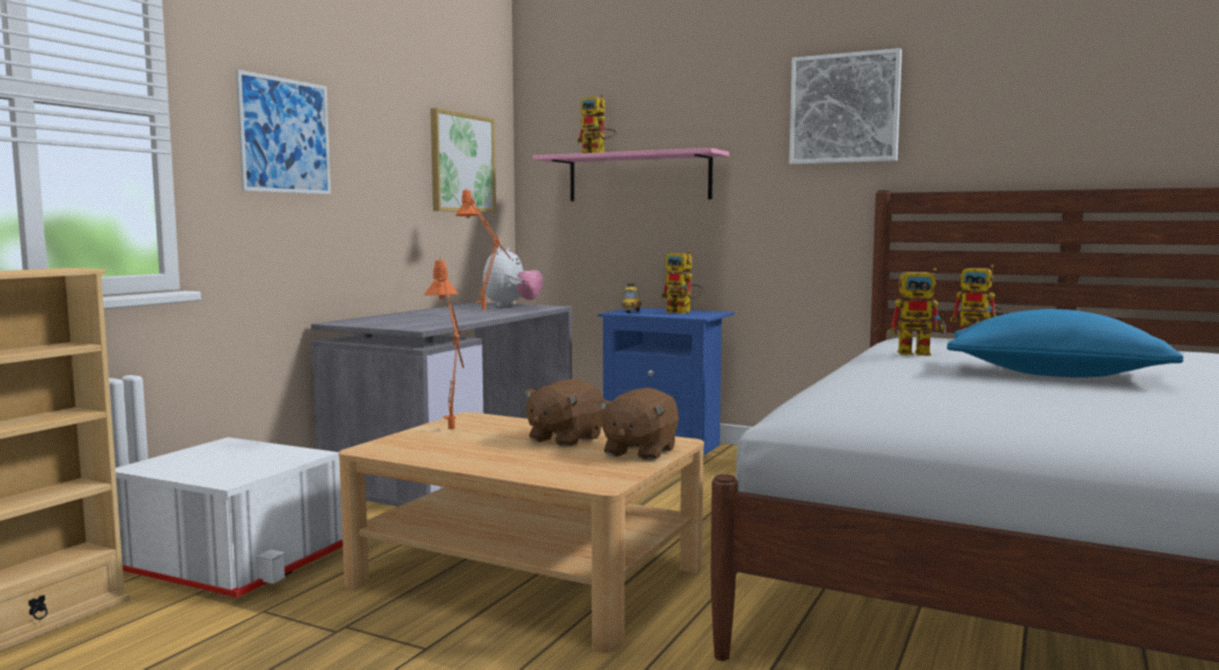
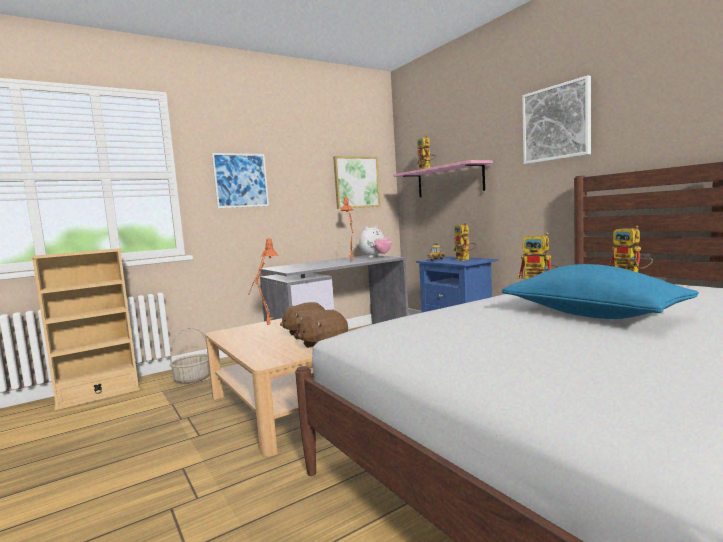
camera: 30 degrees right, 0 degrees up
(236, 562) = (193, 378): white storage box -> basket

